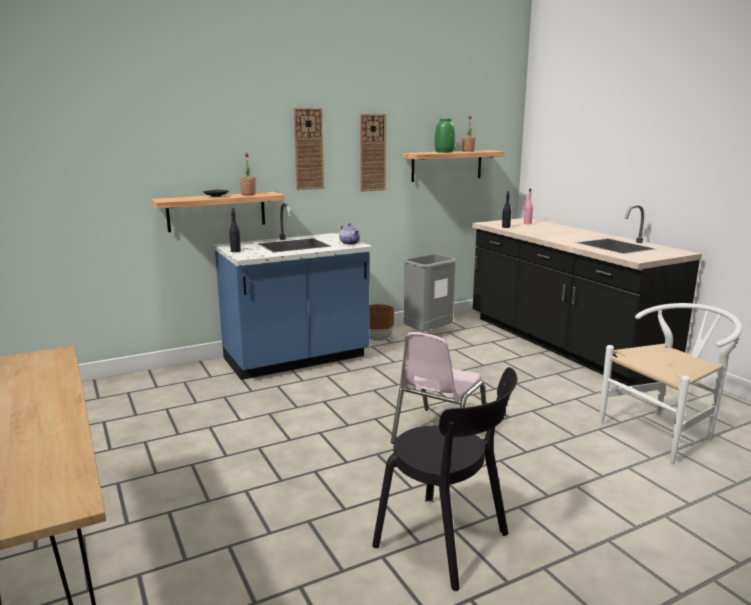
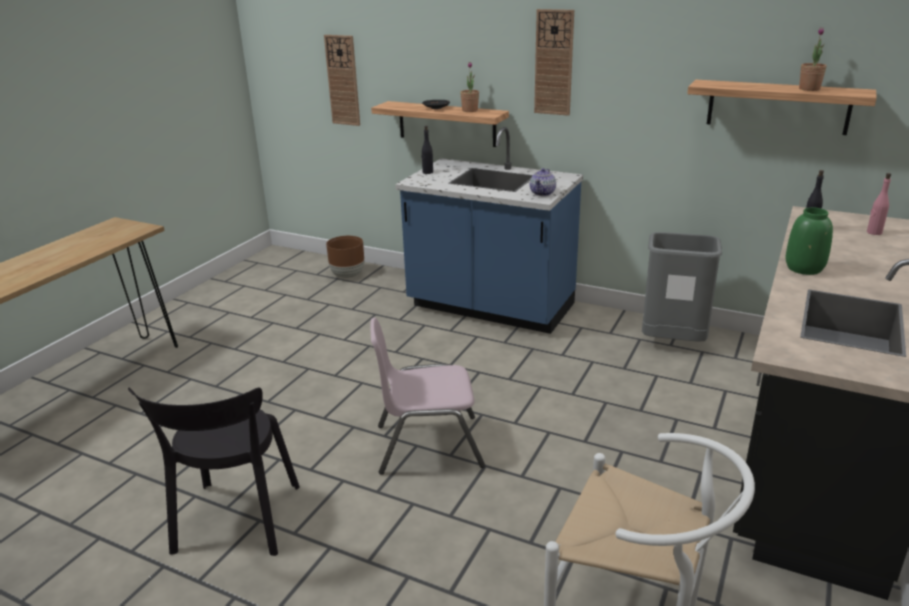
camera: 55 degrees right, 10 degrees up
(372, 153) = (645, 75): wall clock -> wall clock (343, 80)
(378, 339) = (606, 323): brown planter -> brown planter (348, 275)
(444, 152) = (760, 86): green vase -> green vase (803, 269)

